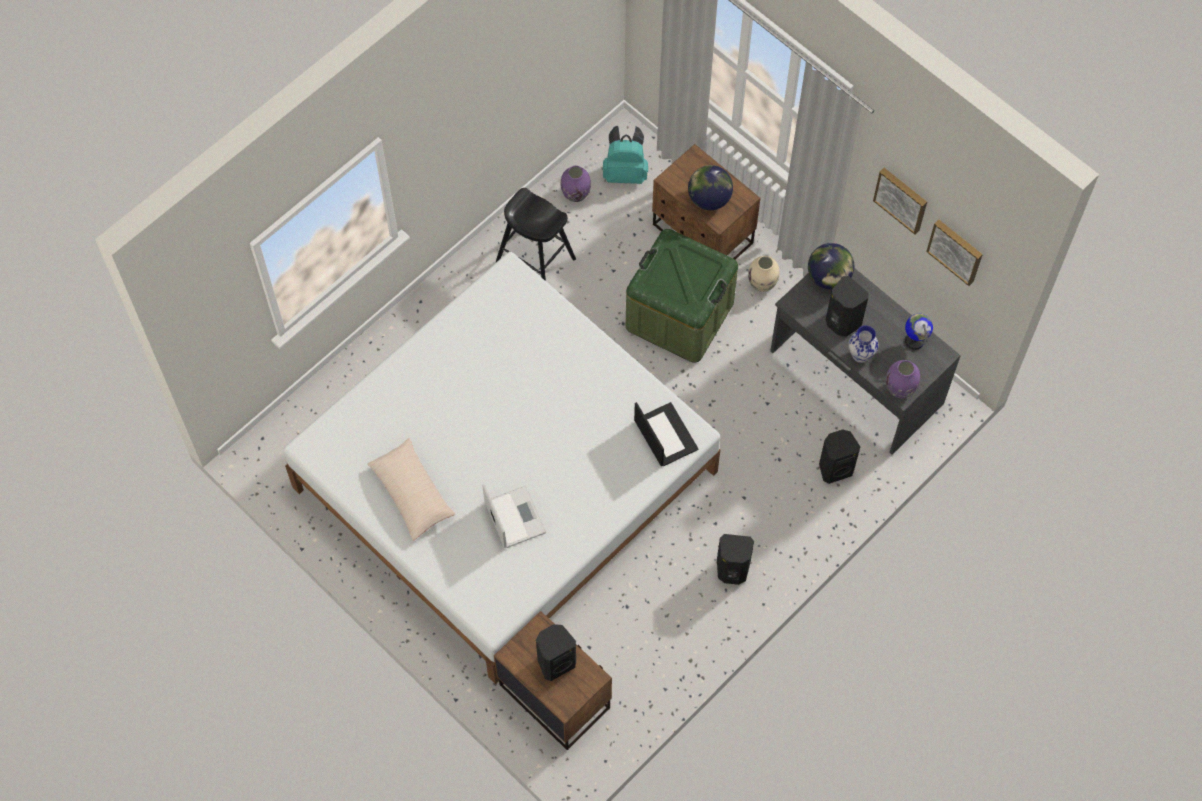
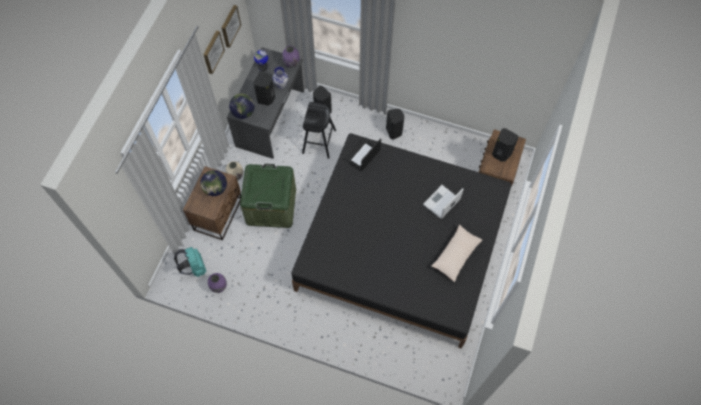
camera: 115 degrees left, 0 degrees up
(505, 478) = (401, 247): white bed -> black bed
(536, 260) = (269, 288): black stool -> black stool (319, 141)

